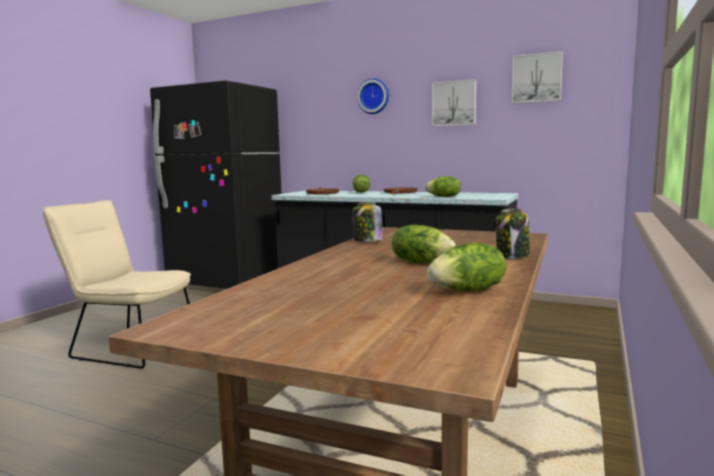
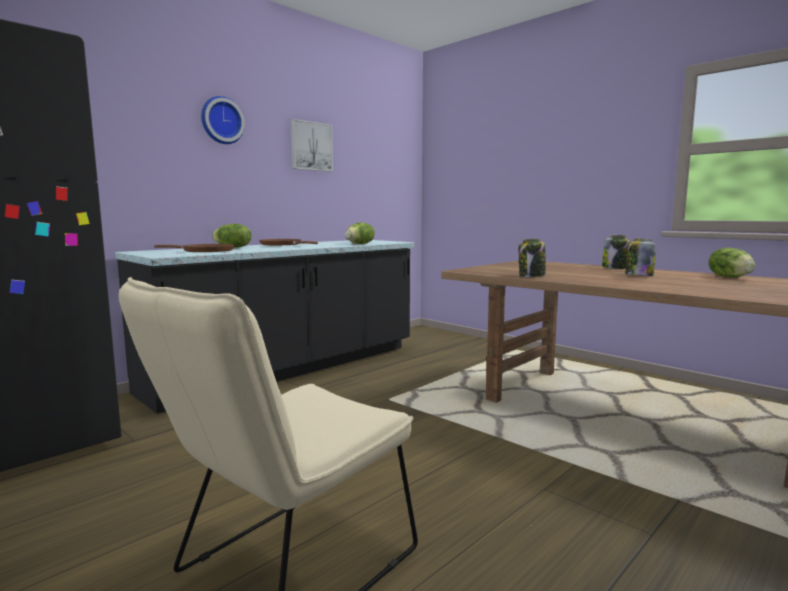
camera: 70 degrees left, 0 degrees up
(421, 262) = (638, 276): lettuce -> jar
(537, 78) = (372, 135): picture -> none

